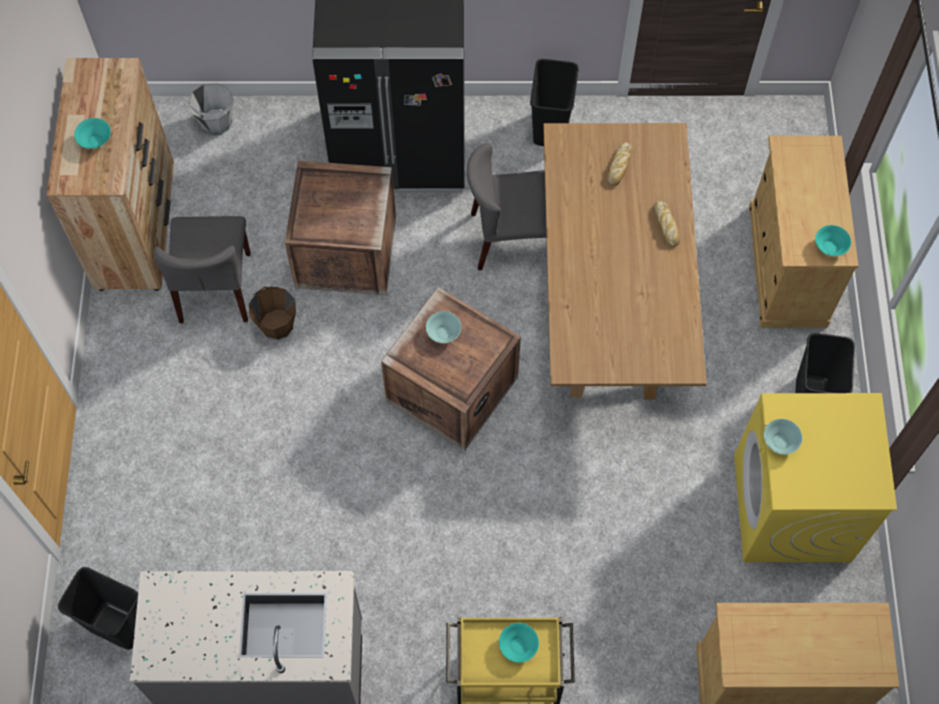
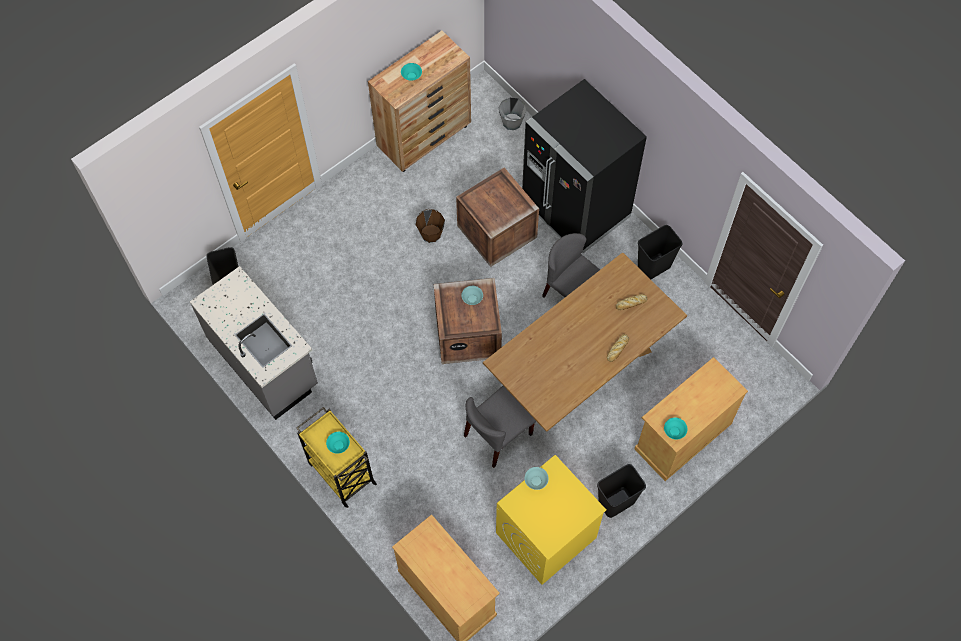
camera: 50 degrees right, 0 degrees up
(216, 288) = (426, 193): grey chair -> grey chair (498, 435)

